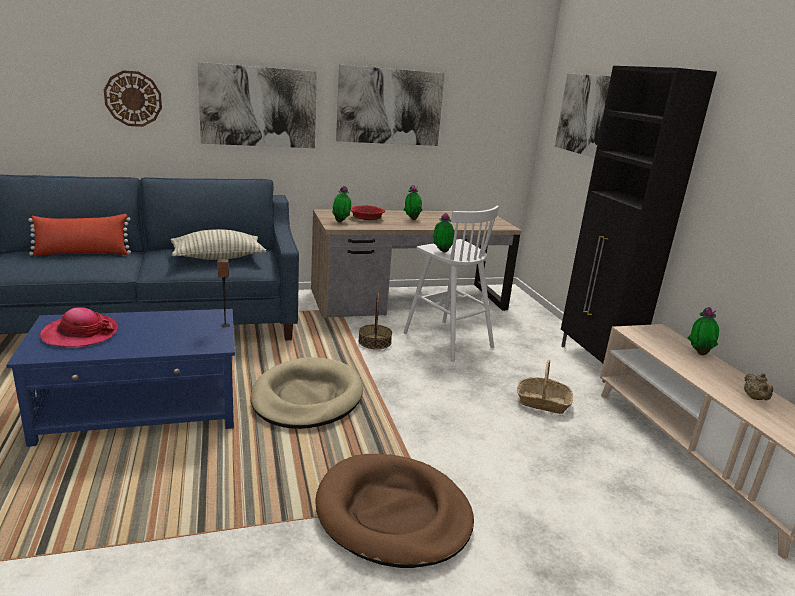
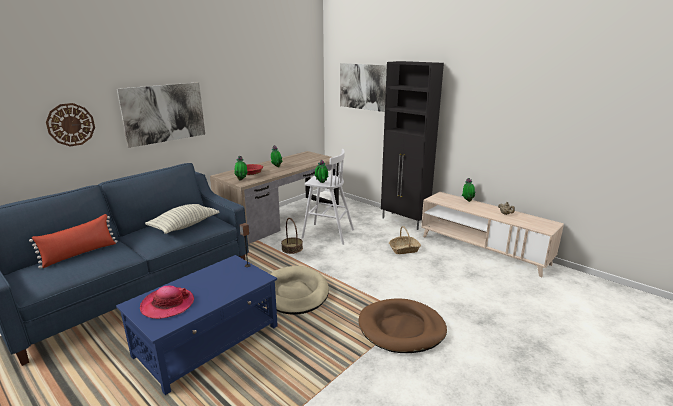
camera: 30 degrees left, 0 degrees up
(390, 107) = (245, 98): picture -> none

